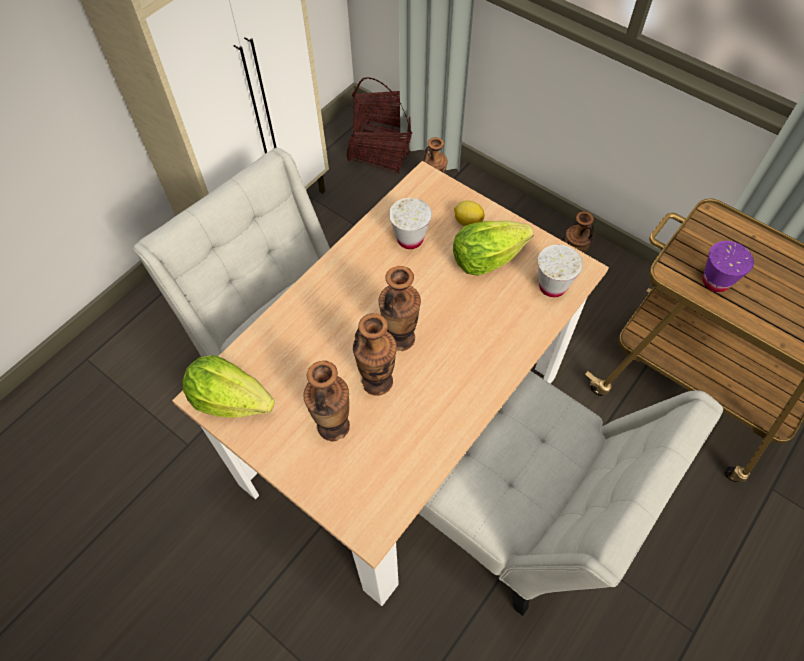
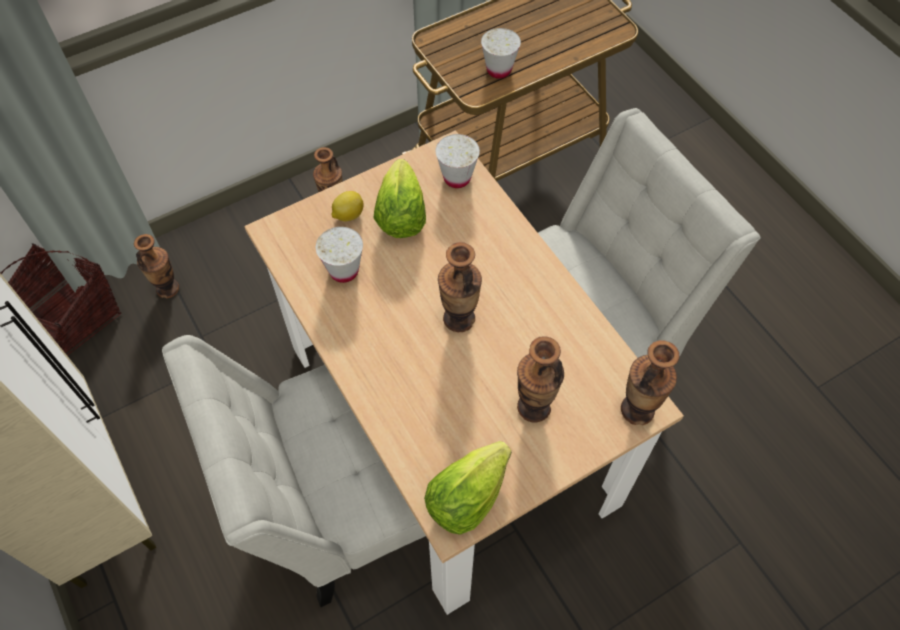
camera: 70 degrees left, 0 degrees up
(377, 382) = (500, 353): vase -> vase (637, 410)
(715, 282) = (499, 70): purple cup -> white cup

